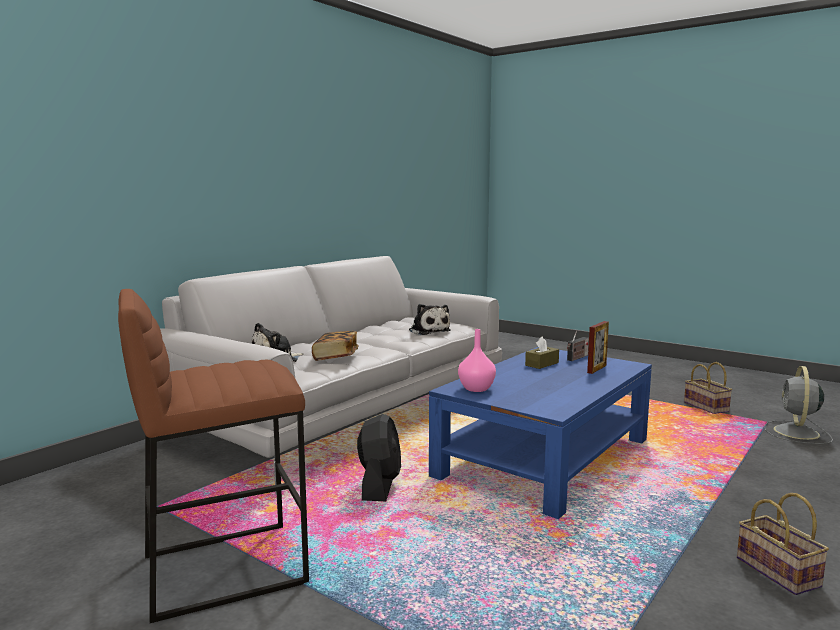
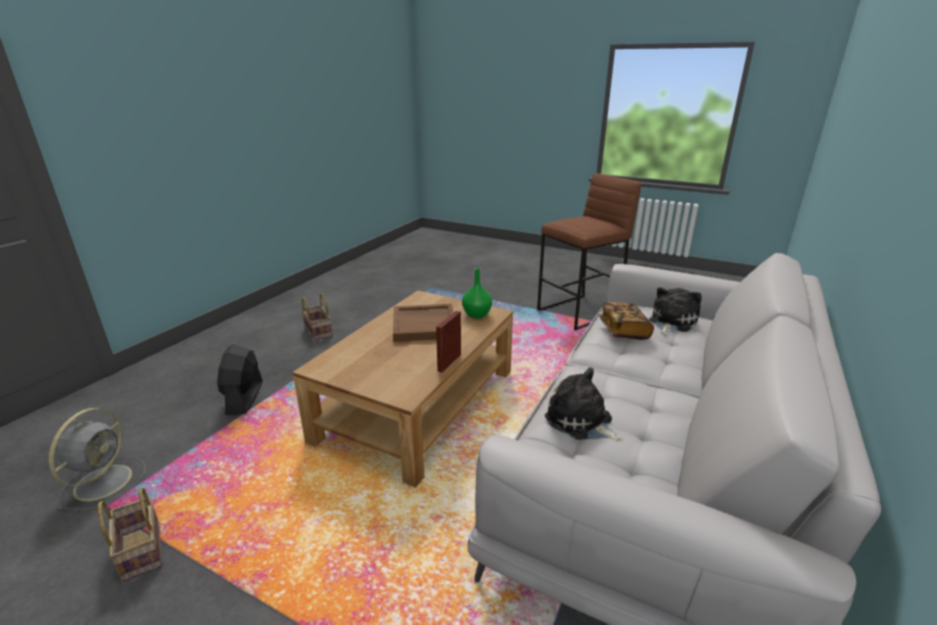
camera: 170 degrees right, 15 degrees up
(379, 485) = (541, 362): black fan -> black fan (244, 398)
(477, 389) = (476, 315): pink vase -> green vase
(540, 384) = (425, 325): none -> brown tray
(542, 364) = (416, 359): brown tissue box -> none
(545, 457) = (418, 404): blue coffee table -> brown coffee table
(577, 358) = (371, 377): radio -> none
(596, 369) = (361, 354): picture frame -> picture frame (449, 362)

